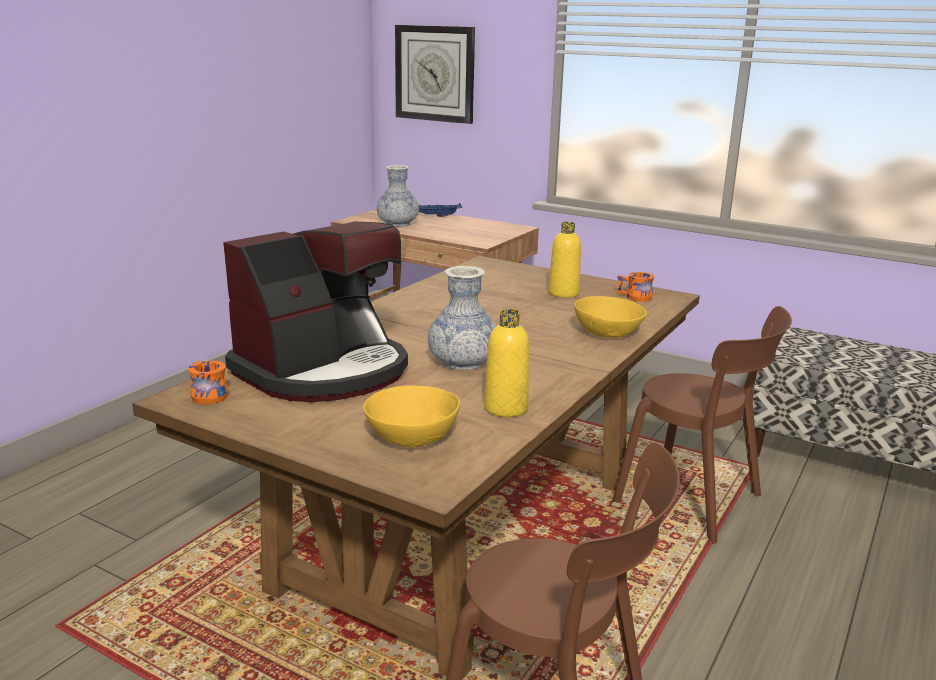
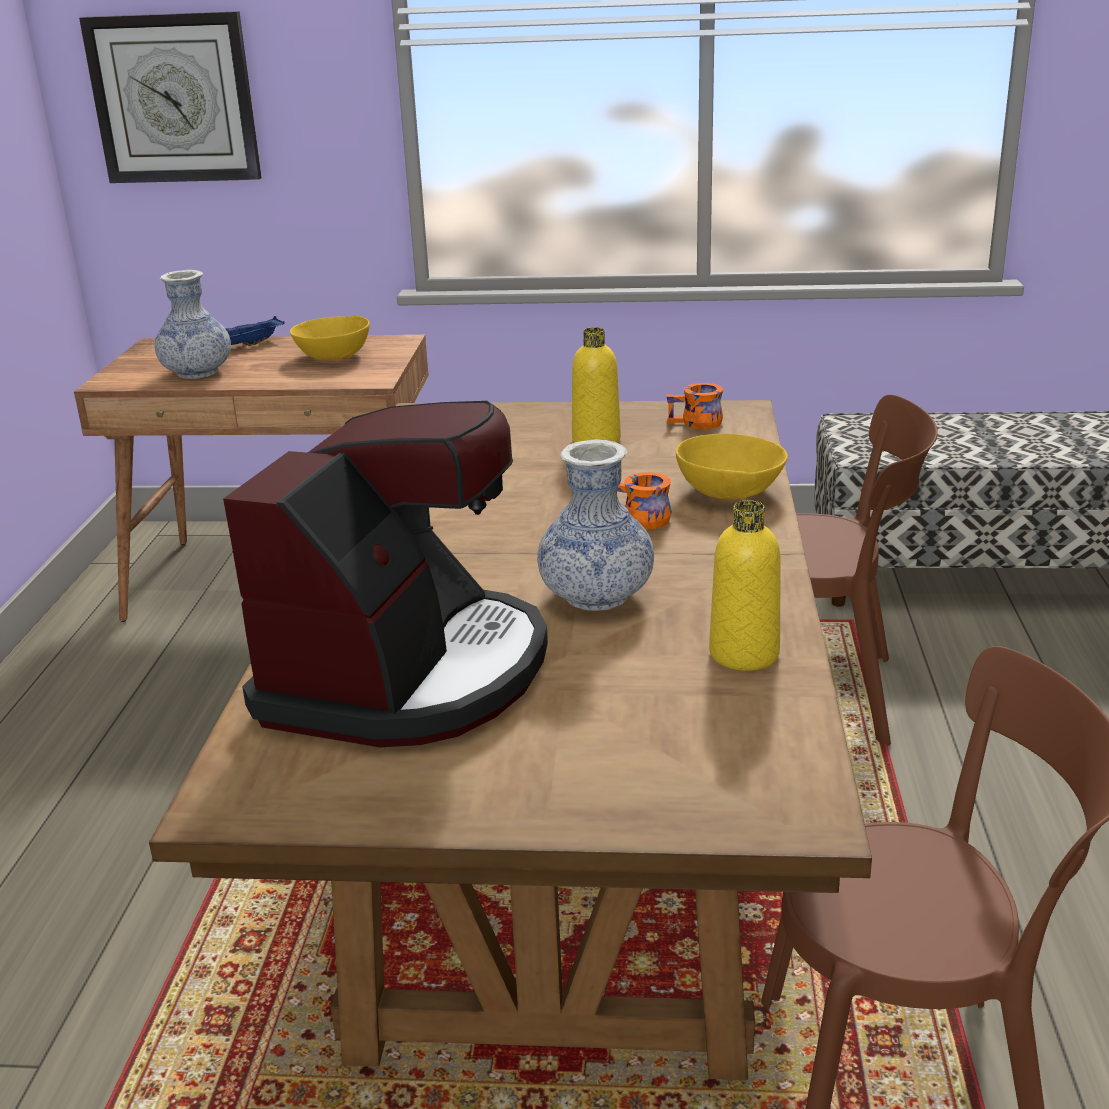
camera: 25 degrees left, 5 degrees up
(205, 395) = (264, 783): orange mug -> orange mug (639, 520)
(411, 437) = (675, 746): yellow bowl -> yellow bowl (333, 356)

